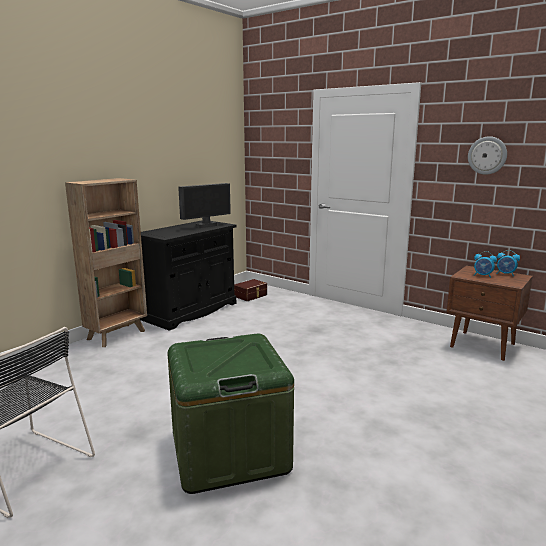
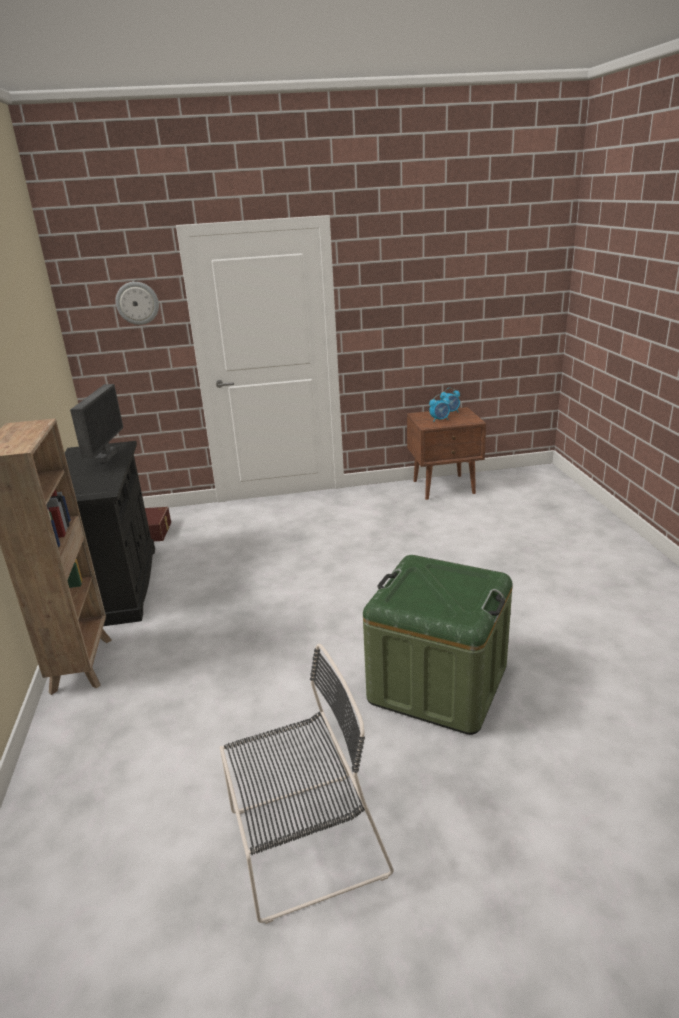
camera: 45 degrees left, 10 degrees up
(487, 155) = (412, 294): wall clock -> wall clock (137, 303)

